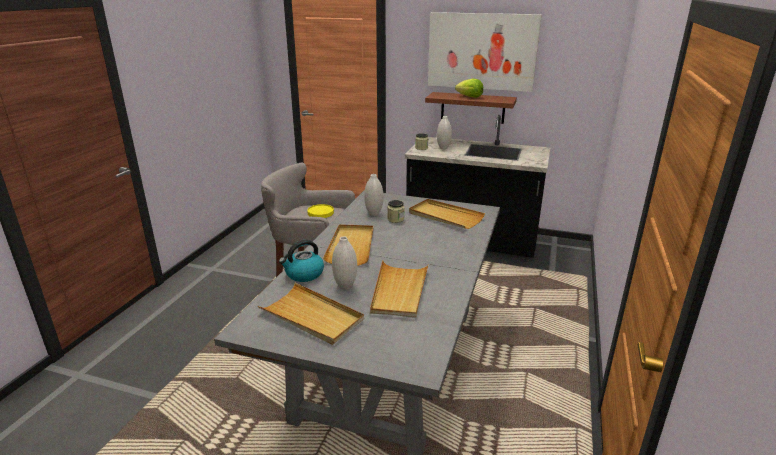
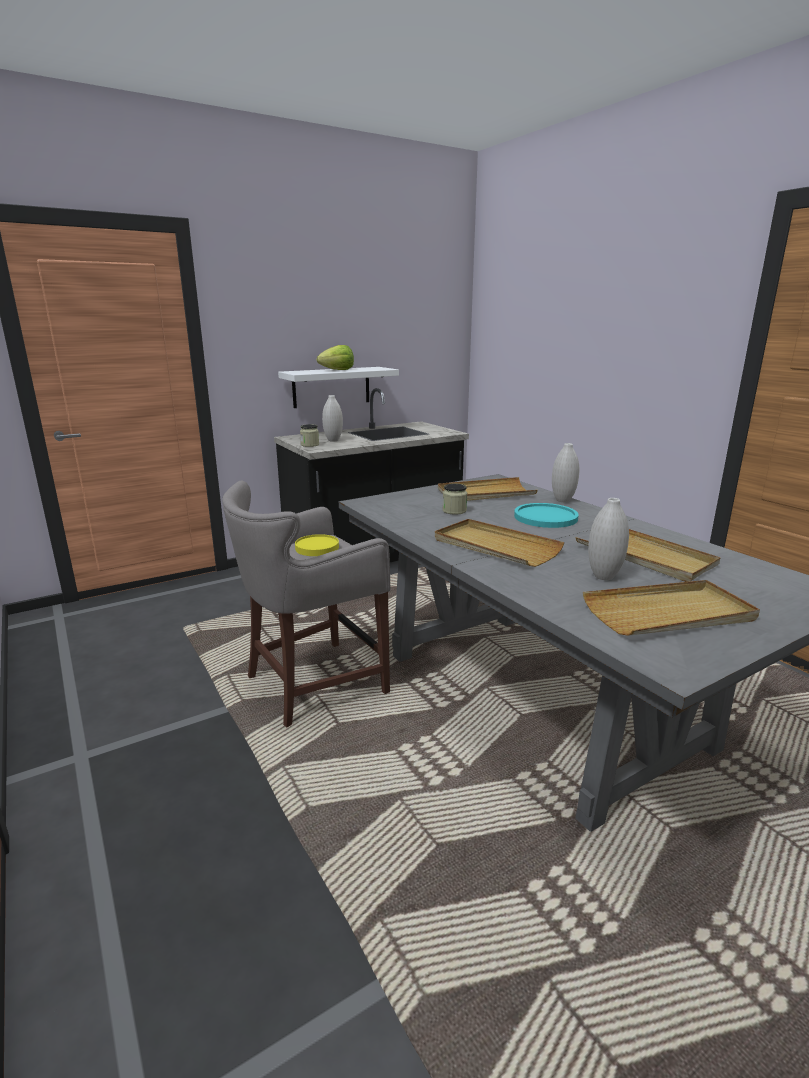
camera: 50 degrees left, 5 degrees down
(304, 274) = (540, 589): kettle -> none
(374, 214) = (420, 514): white vase -> white vase (562, 500)
(428, 245) = (545, 517): none -> turquoise plate
(472, 107) = (331, 387): brown shelf -> white shelf
(481, 51) = (334, 311): picture -> none

